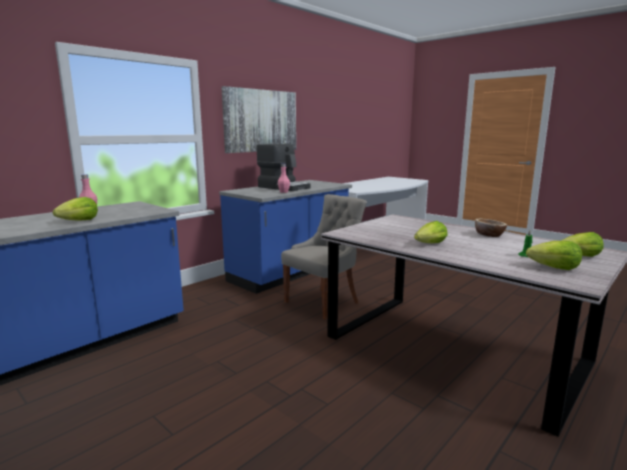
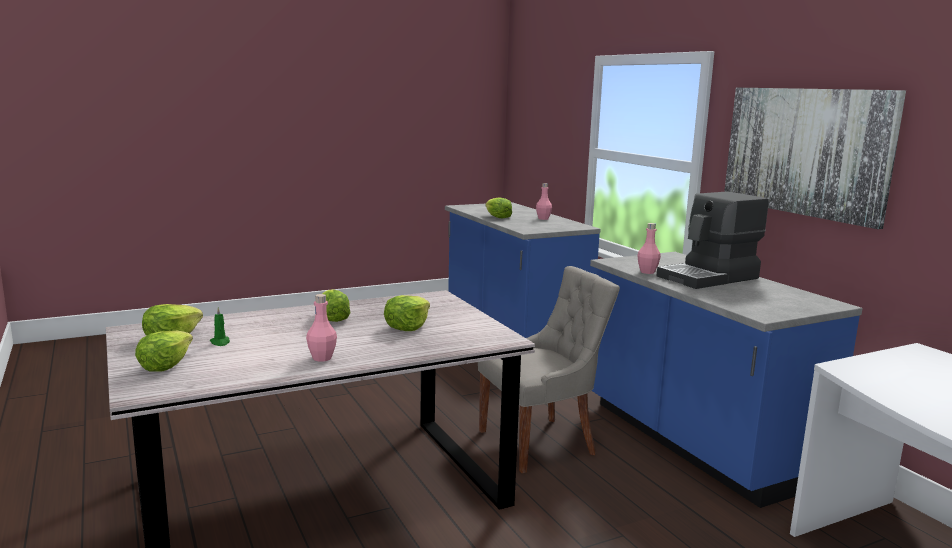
camera: 110 degrees right, 0 degrees up
(324, 302) = (540, 443): grey chair -> grey chair turned 90 degrees counterclockwise
(412, 230) = (407, 326): none -> lettuce
(489, 235) = (322, 358): bowl -> pink bottle

